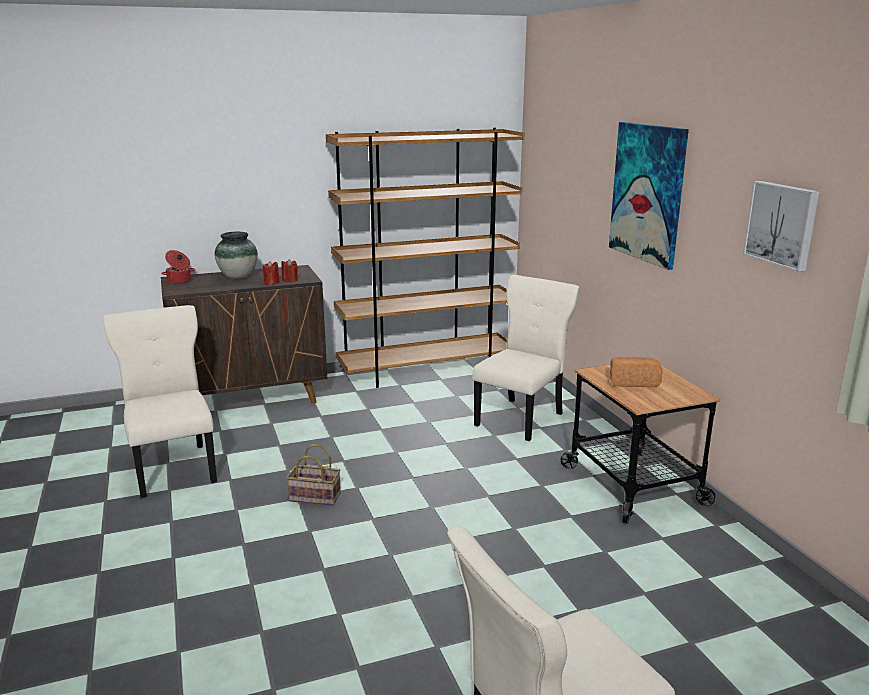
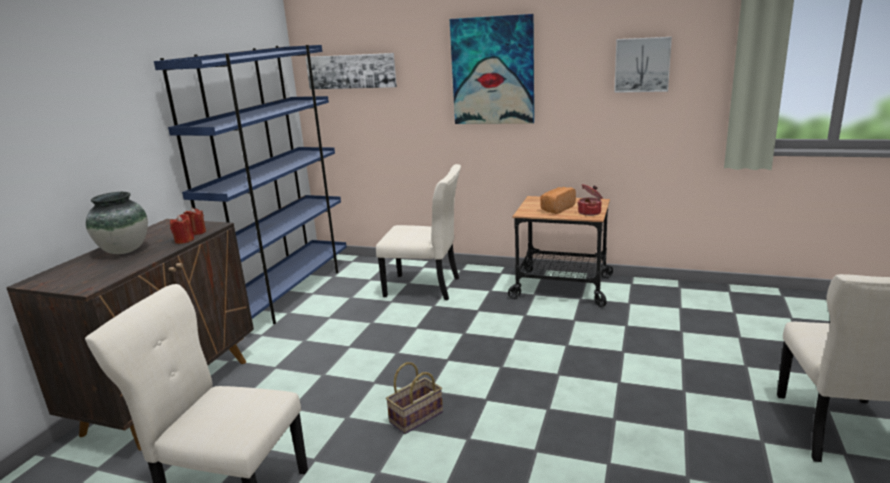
camera: 50 degrees left, 0 degrees up
(179, 281) = (57, 279): cooking pot -> cooking pot (590, 212)
(427, 371) = (288, 293): brown bookcase -> blue bookcase
(521, 418) = (425, 288): beige chair -> beige chair turned 120 degrees clockwise
(552, 165) = (351, 71): none -> picture

